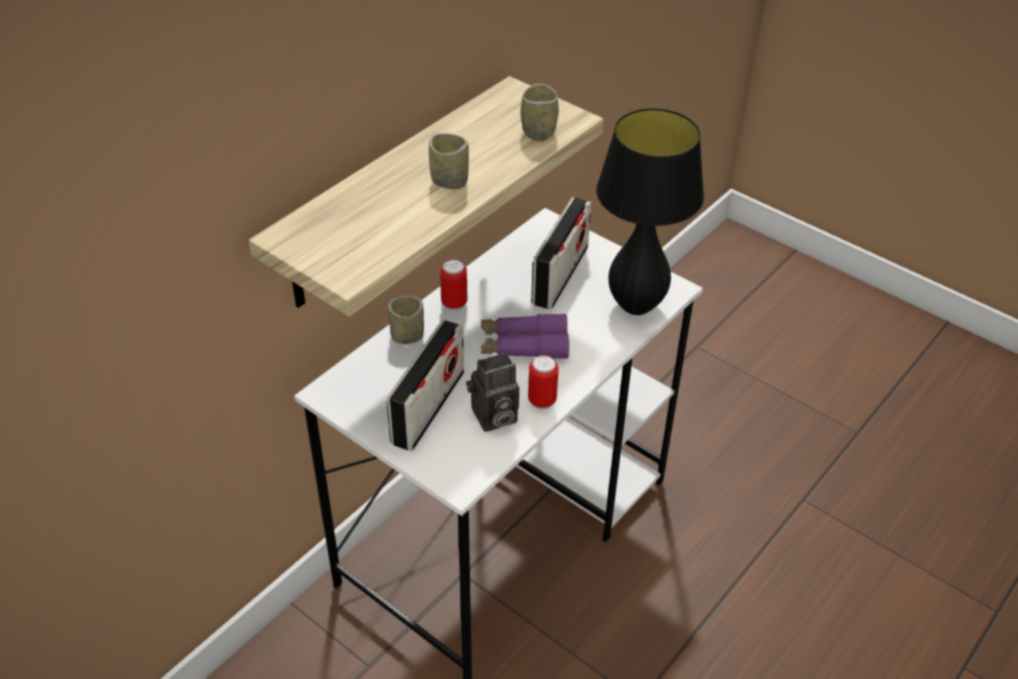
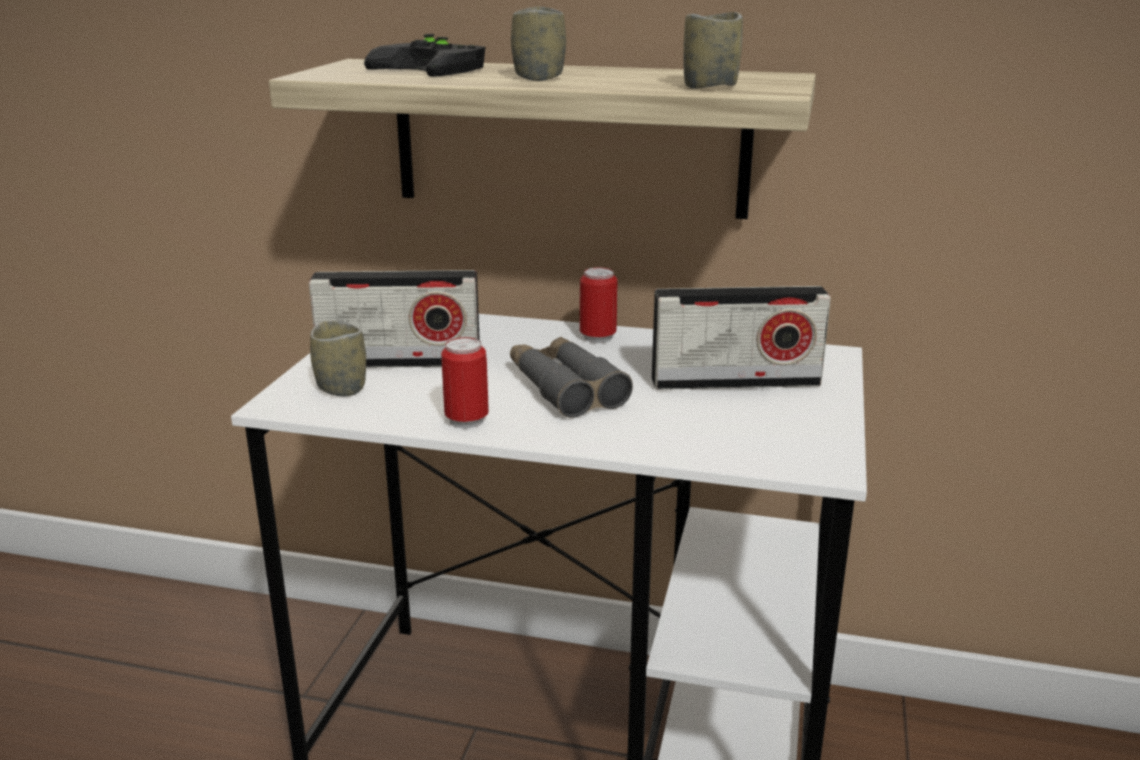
camera: 65 degrees right, 20 degrees down
(364, 212) = (435, 69): none -> black game controller
(407, 336) = (514, 328): cup -> cup (341, 388)
(493, 418) = (409, 398): camera -> none
(524, 345) = (565, 388): purple binoculars -> grey binoculars
(635, 306) = (741, 444): black table lamp -> none

